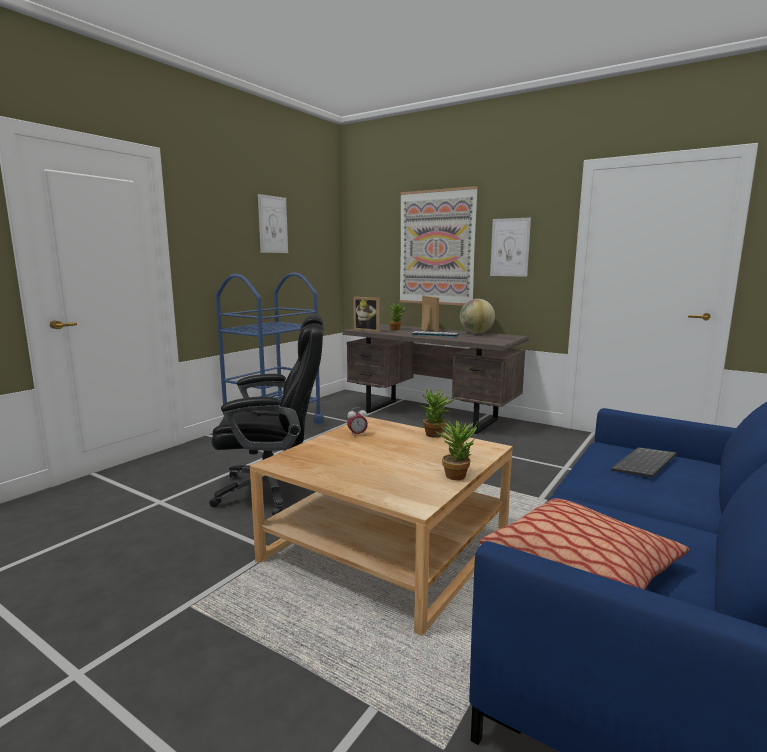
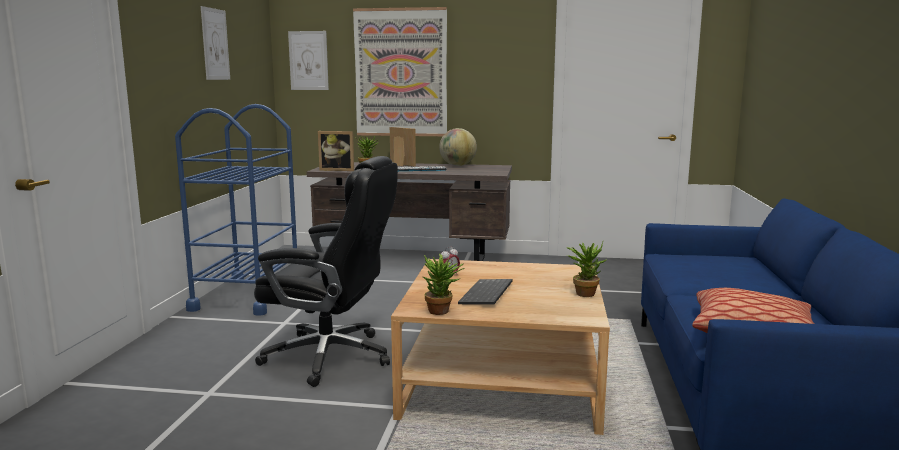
camera: 25 degrees left, 0 degrees up
(274, 490) = (331, 357): black office chair -> black office chair turned 45 degrees clockwise
(436, 436) = (521, 266): potted plant -> potted plant (442, 312)
(510, 247) = (485, 73): picture -> picture (308, 60)
(645, 465) = (708, 264): keyboard -> keyboard (487, 294)

